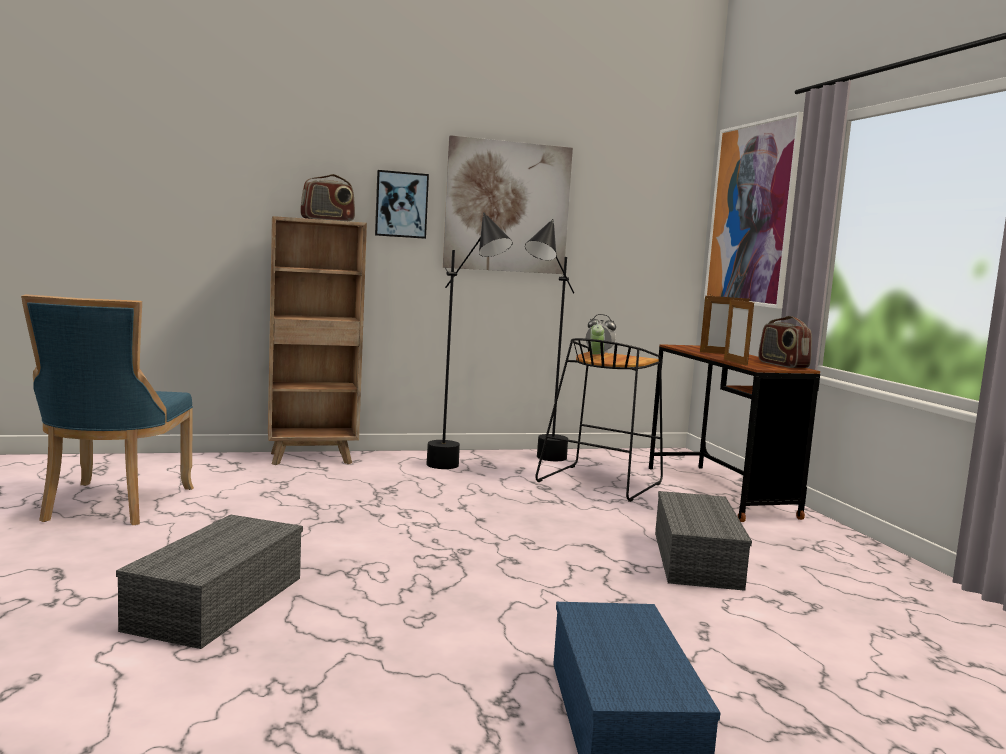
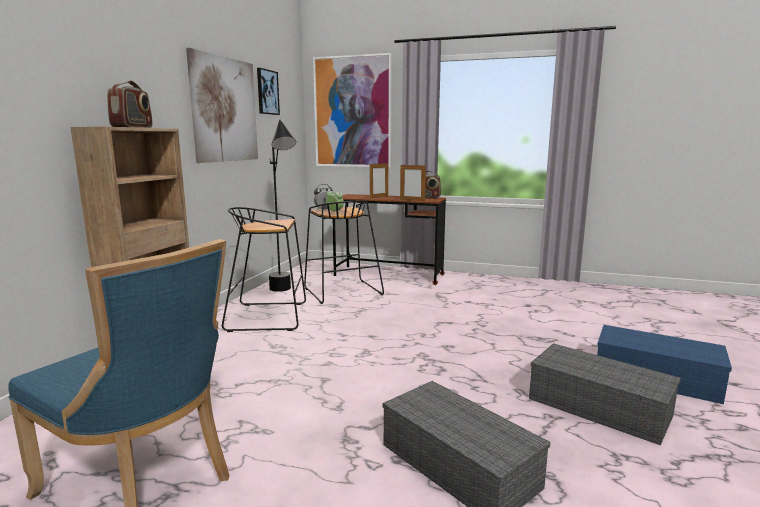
camera: 55 degrees left, 5 degrees up
(401, 204) = (164, 109): picture -> picture (267, 92)
(460, 471) = (269, 316): black floor lamp -> black stool
(694, 558) = (476, 308): grey storage box -> grey storage box (596, 407)

